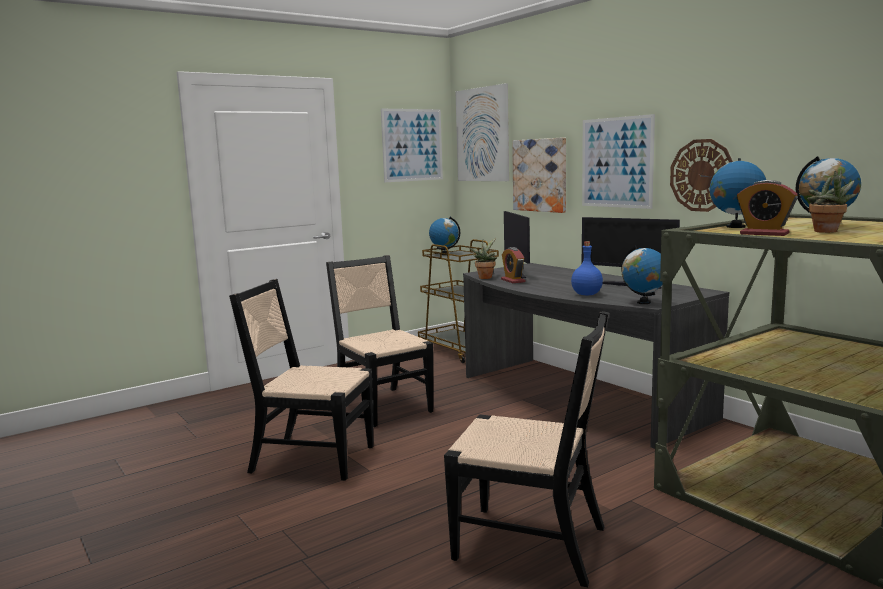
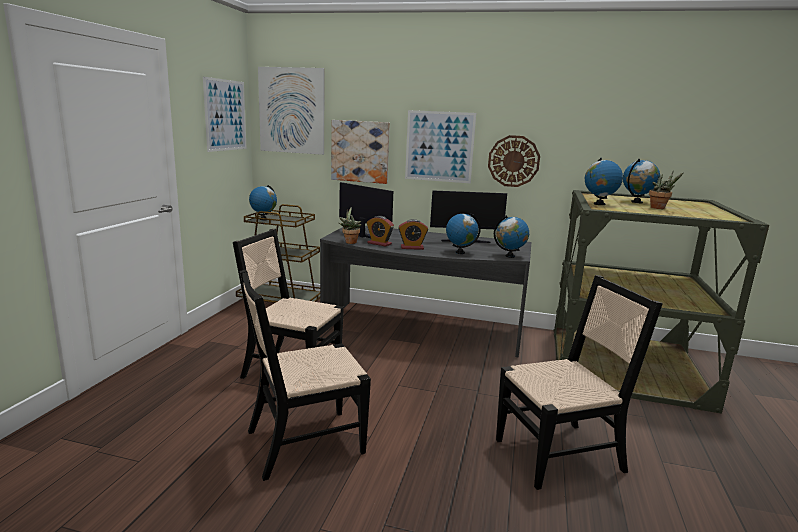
camera: 40 degrees left, 5 degrees up
(586, 294) = (460, 252): blue bottle -> globe
(764, 234) = (640, 211): alarm clock -> alarm clock (412, 247)

